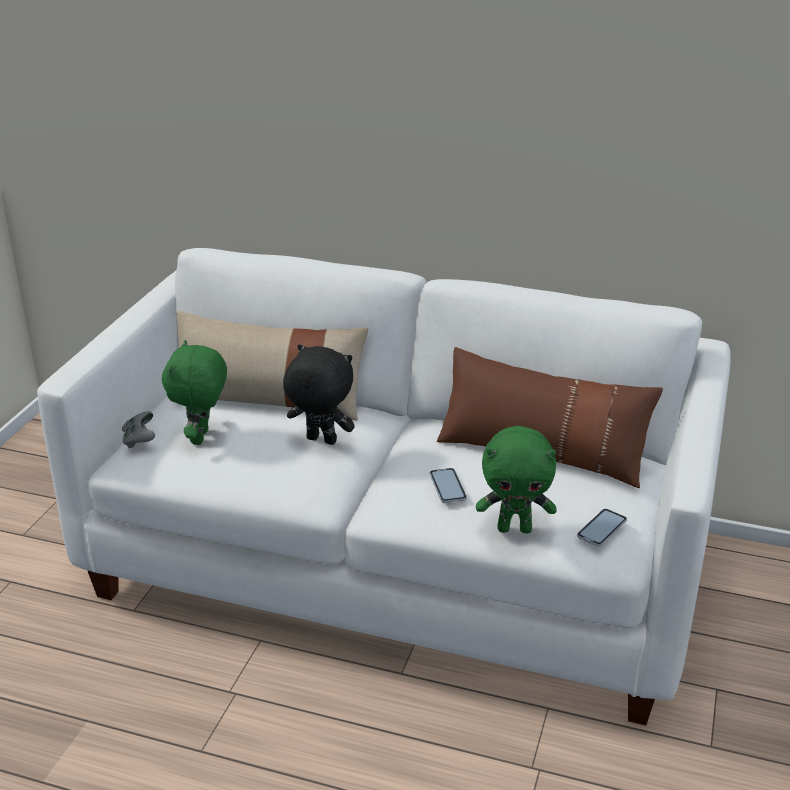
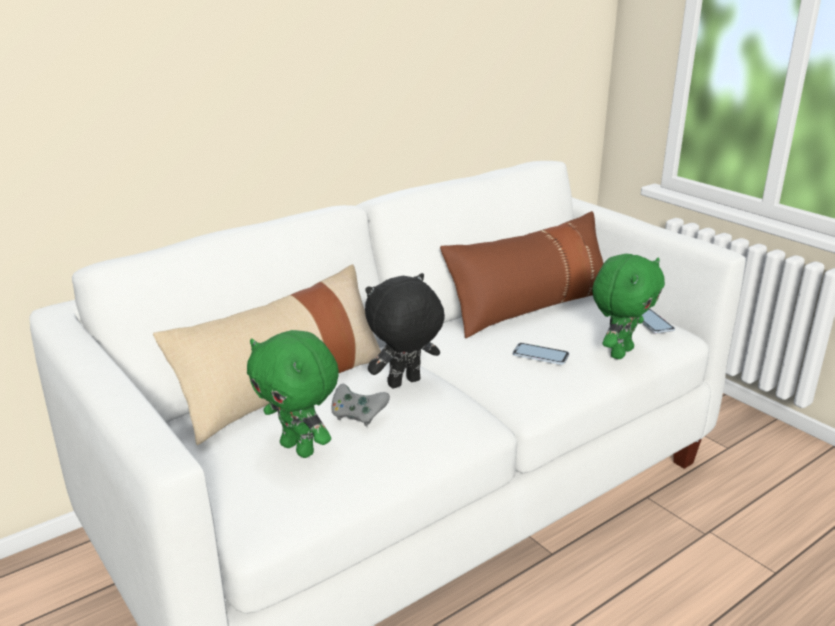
camera: 55 degrees left, 5 degrees down
(139, 440) = (233, 495): grey game controller -> grey game controller (357, 416)

